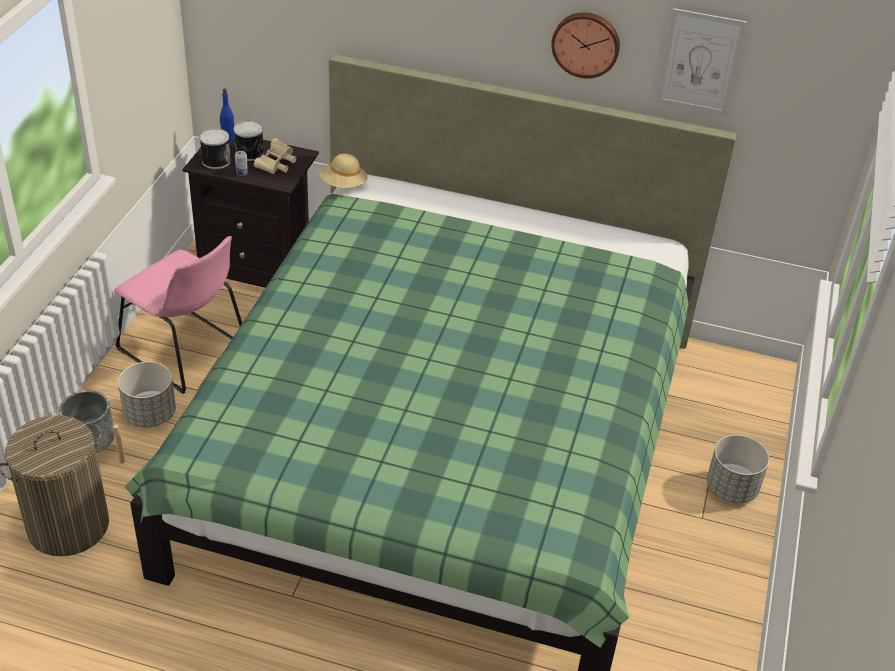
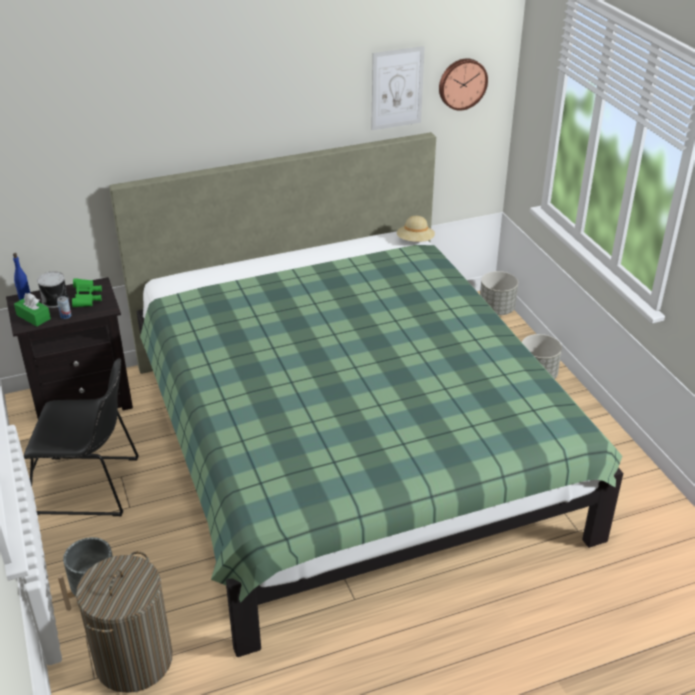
camera: 35 degrees left, 5 degrees down
(150, 414) = (110, 544): grey planter -> grey planter (496, 309)
(187, 352) = (91, 486): pink chair -> black chair
(215, 160) = (33, 317): can -> green tissue box
(276, 165) = (87, 299): beige binoculars -> green binoculars
(343, 185) = (156, 290): beige hat -> beige hat (415, 242)
(586, 43) = (313, 103): wall clock -> wall clock (462, 83)

